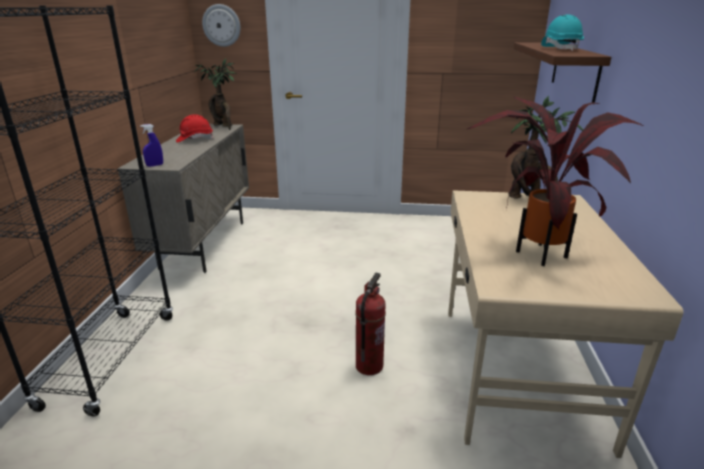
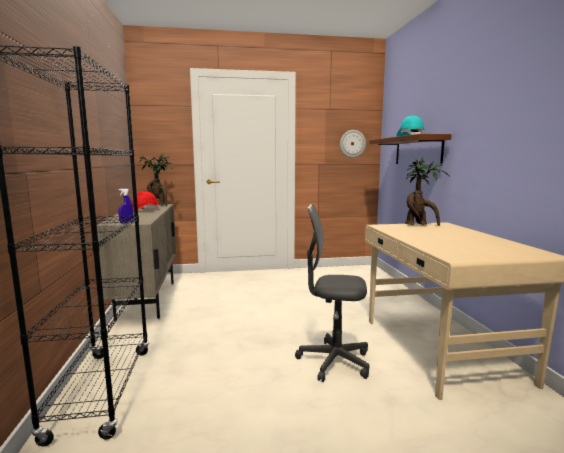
camera: 15 degrees left, 15 degrees down
(221, 25) = (157, 131): wall clock -> wall clock (352, 143)
(368, 366) = (334, 361): fire extinguisher -> grey office chair
(539, 252) = (458, 243): potted plant -> none

